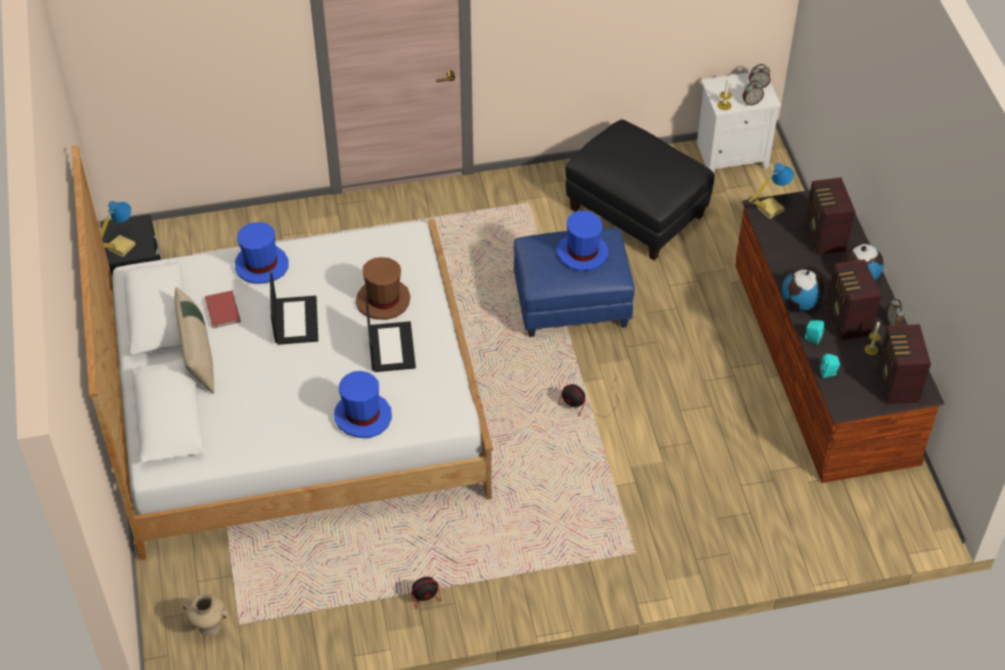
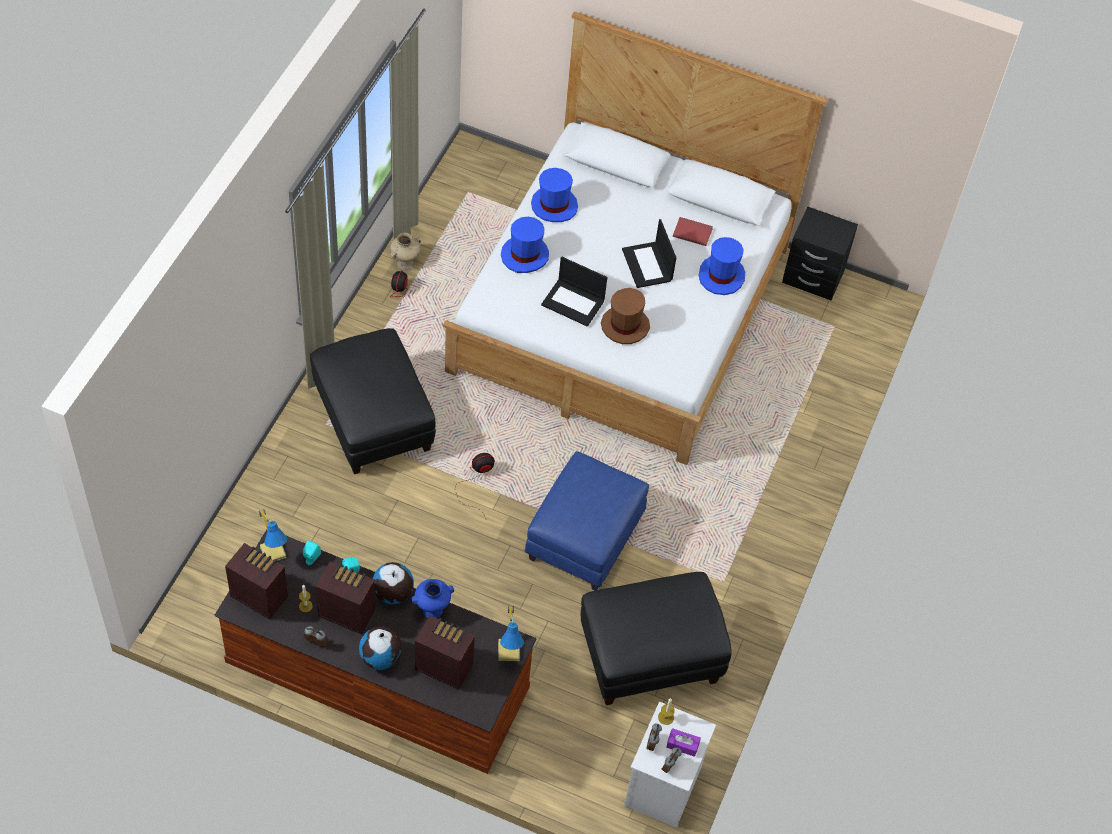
camera: 120 degrees right, 5 degrees up
(120, 246) = (819, 223): table lamp -> table lamp (274, 551)
(198, 355) = (659, 200): beige pillow -> none
(209, 627) = (479, 177): beige vase -> beige vase (405, 263)
(295, 320) = (647, 265): laptop -> laptop turned 45 degrees clockwise
(582, 253) = (588, 508): blue hat -> blue hat (554, 205)
(596, 518) = (373, 421): none -> black ottoman
(735, 87) = (682, 745): none -> purple tissue box
(787, 271) = (432, 610): none -> blue vase

